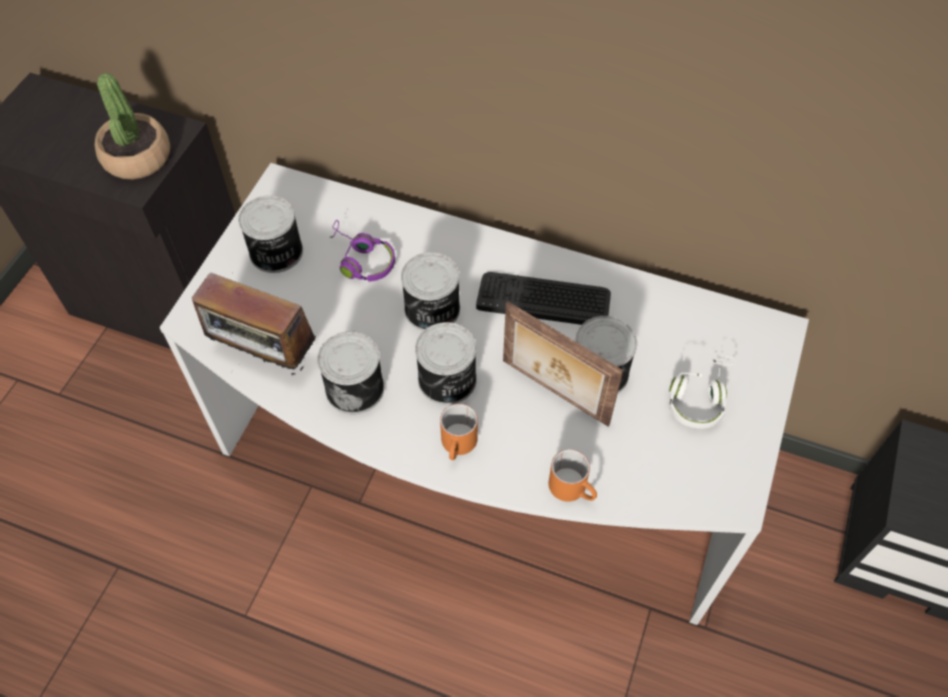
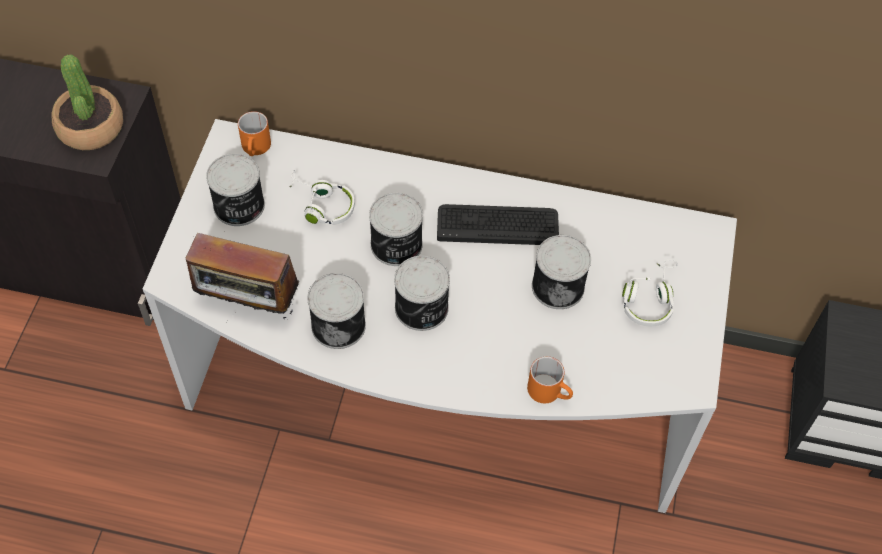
camera: 10 degrees left, 0 degrees up
(361, 260) = (321, 205): purple headphones -> white headphones
(459, 446) = (442, 366): orange mug -> orange mug (256, 149)
(553, 393) = (519, 310): picture frame -> none

